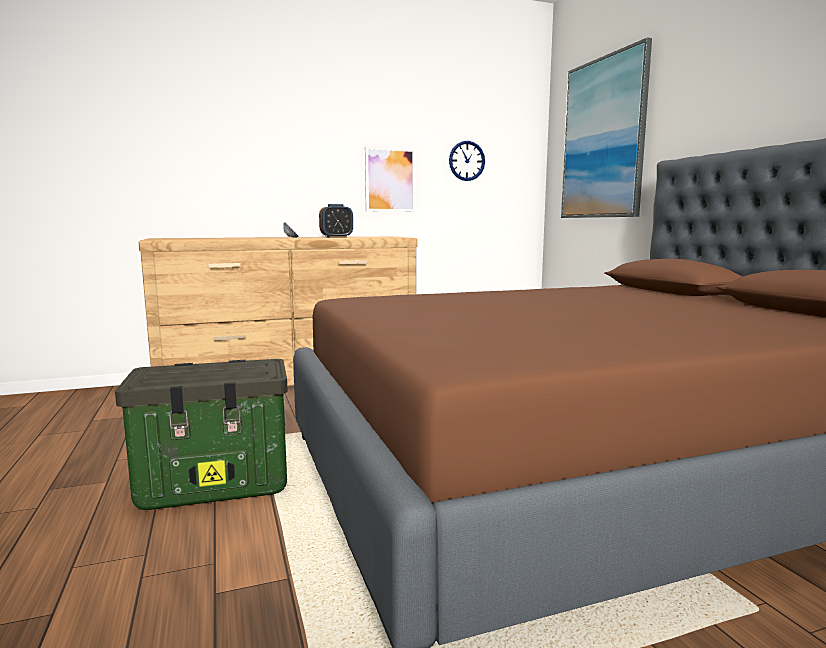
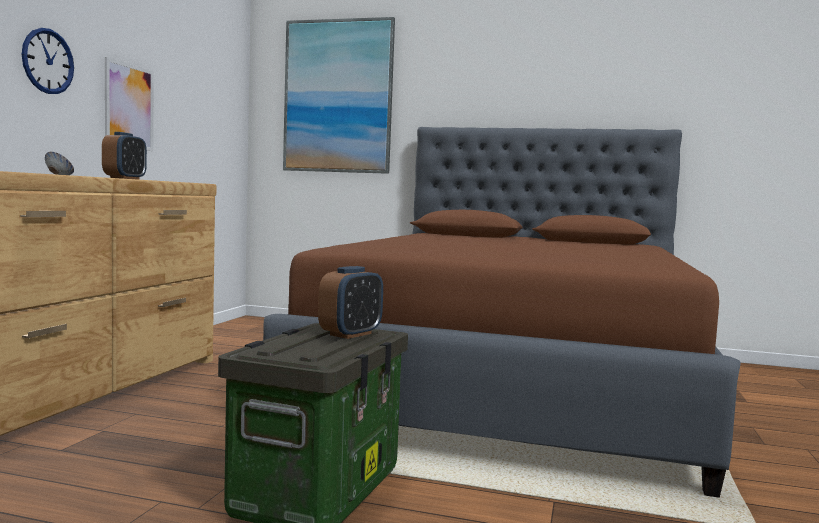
camera: 55 degrees left, 5 degrees down
(235, 371) = (350, 334): none -> alarm clock
(466, 161) = (194, 95): wall clock -> wall clock (48, 61)

